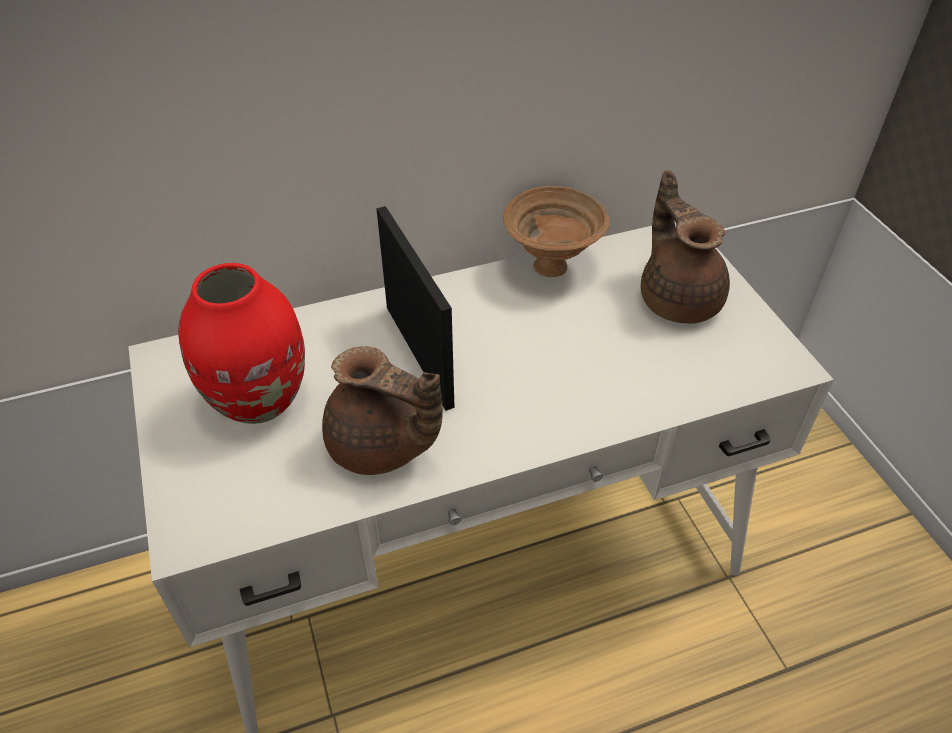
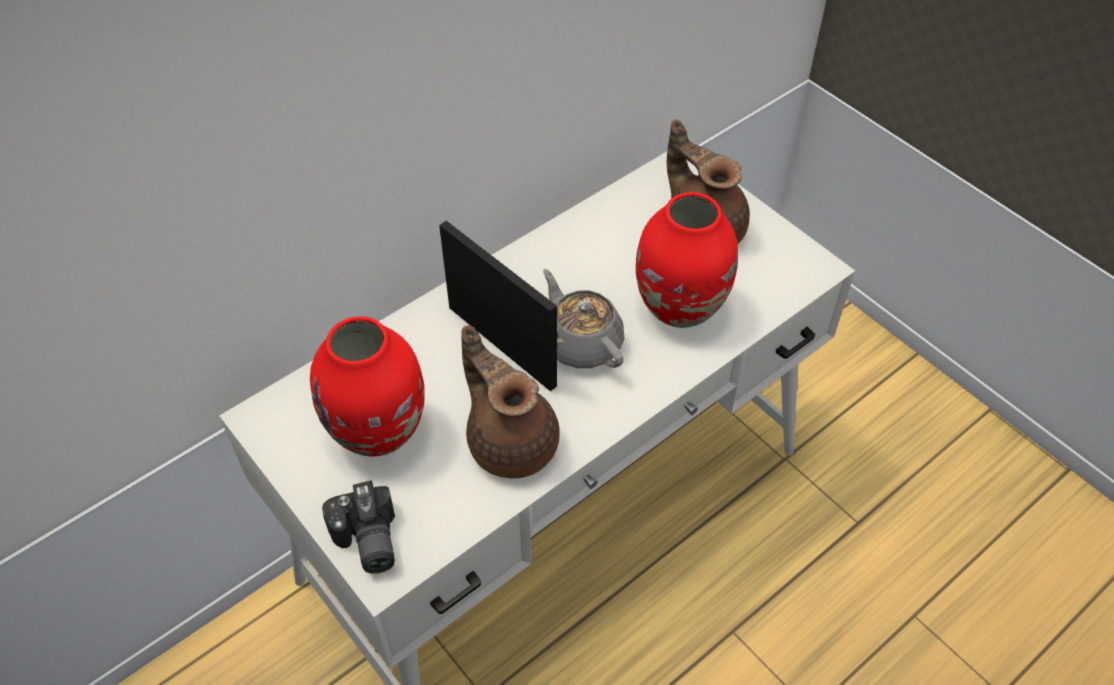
camera: 20 degrees left, 5 degrees up
(187, 502) = (365, 541): none -> camera
(381, 447) = (511, 441): brown teapot -> brown teapot turned 135 degrees counterclockwise
(500, 373) = (582, 343): none -> grey teapot
(552, 266) = (581, 225): brown bowl -> none
(619, 367) = (680, 308): none -> red vase

